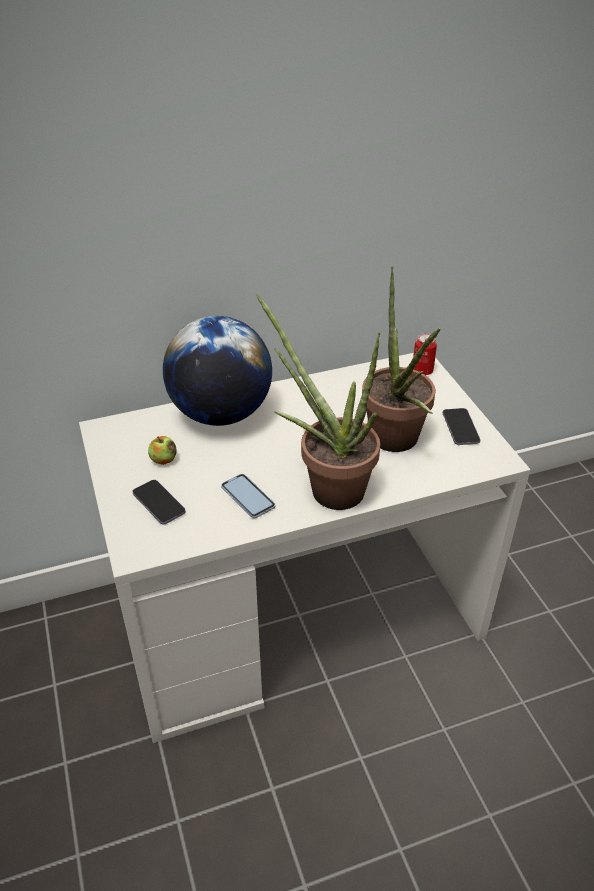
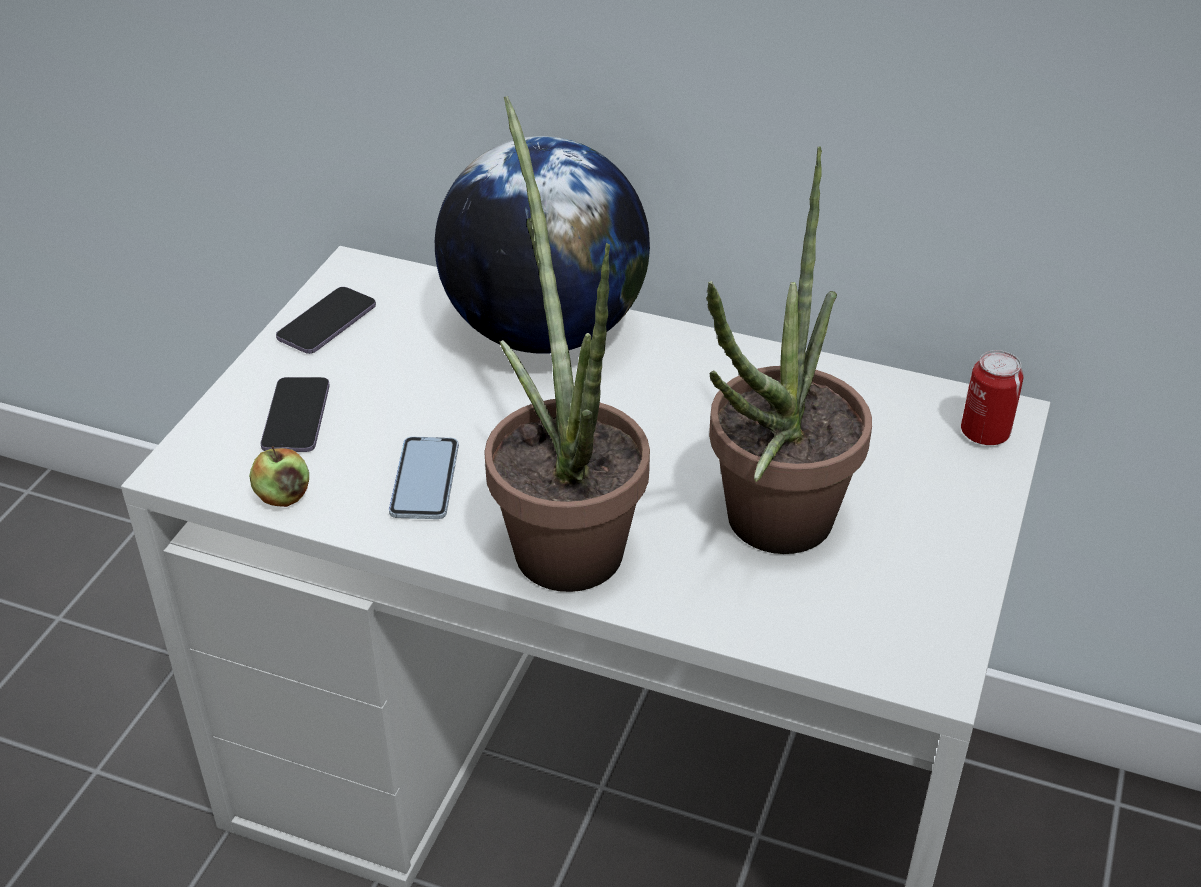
camera: 40 degrees right, 0 degrees up
(163, 459) = (380, 358): apple -> apple (283, 496)
(460, 428) = (927, 571): phone -> phone (327, 323)

